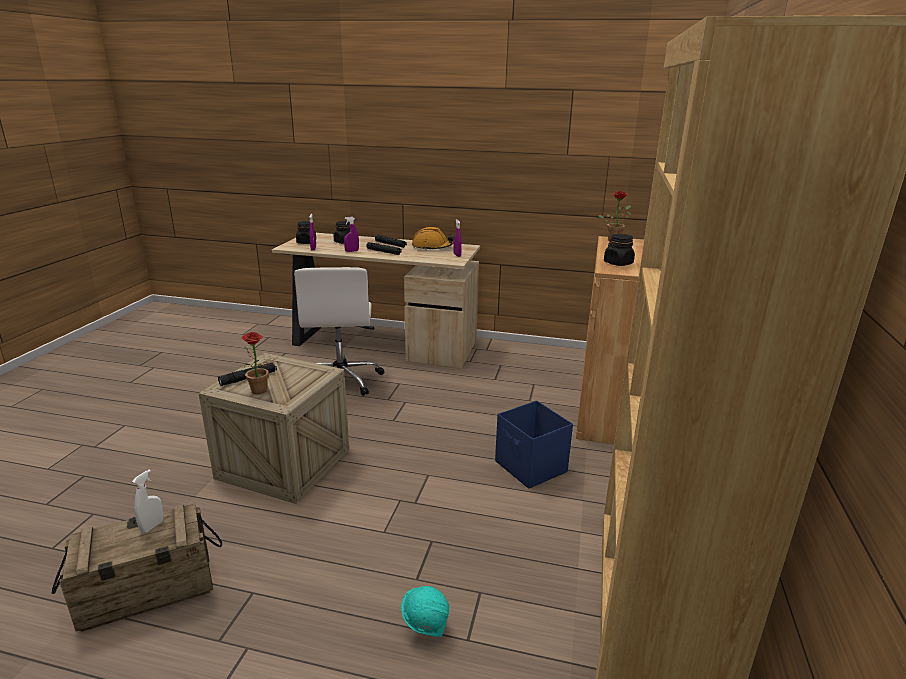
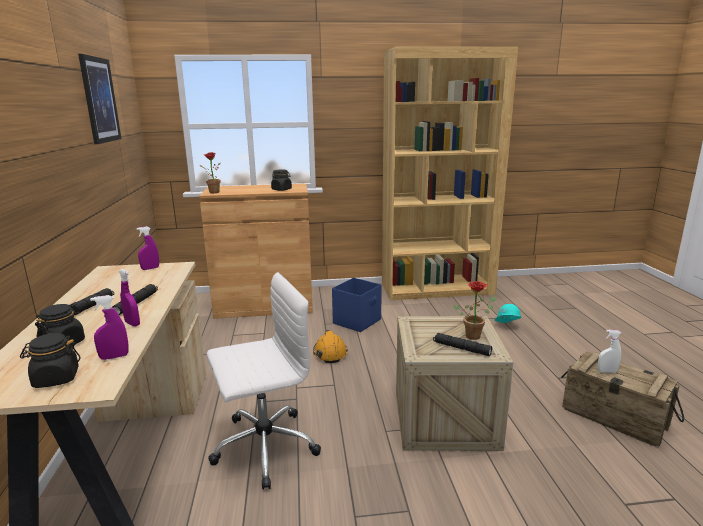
camera: 110 degrees left, 5 degrees down
(432, 247) = (109, 284): orange hard hat -> orange hard hat (330, 352)
(570, 116) = (99, 100): none -> picture

